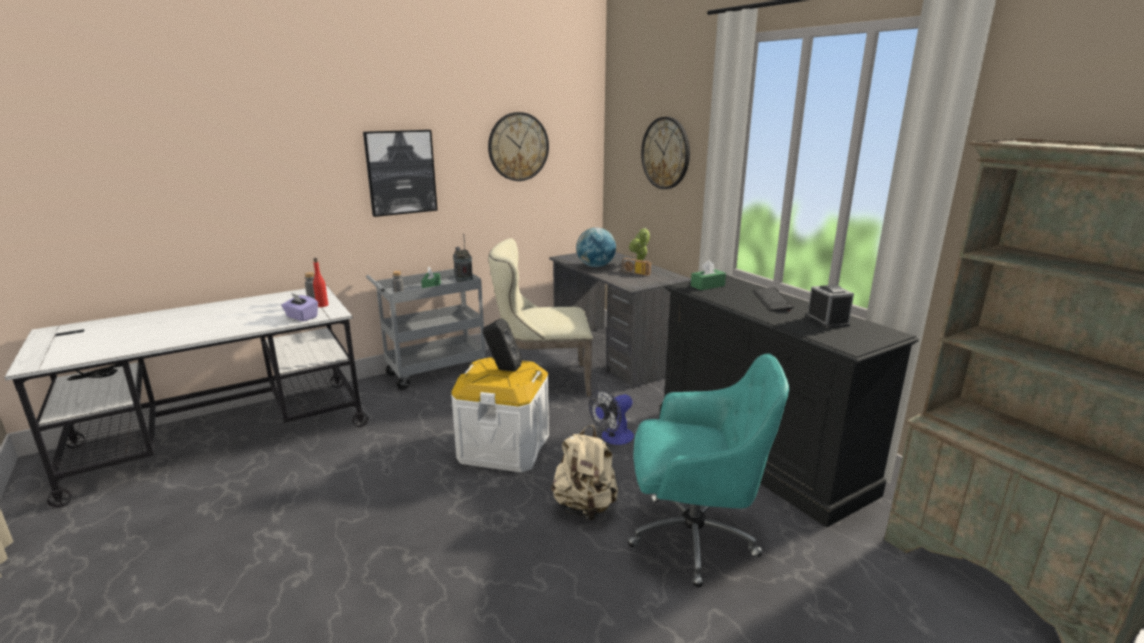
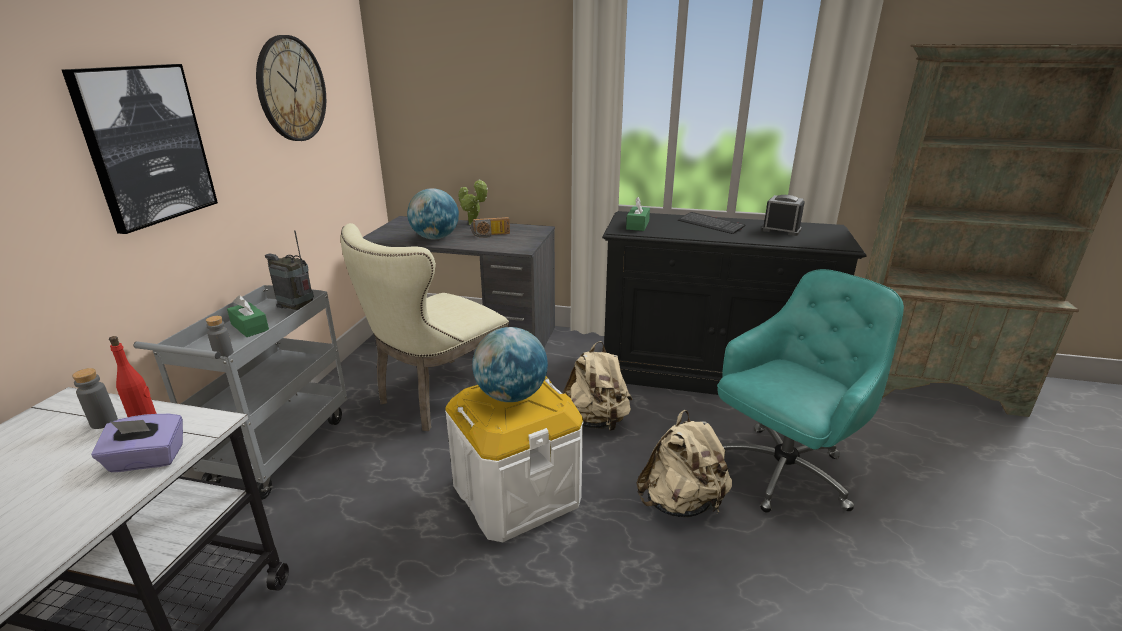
camera: 45 degrees left, 5 degrees up
(503, 370) = (511, 396): black speaker -> globe
(613, 438) = (596, 421): fan -> beige backpack
(666, 153) = (490, 86): wall clock -> none

